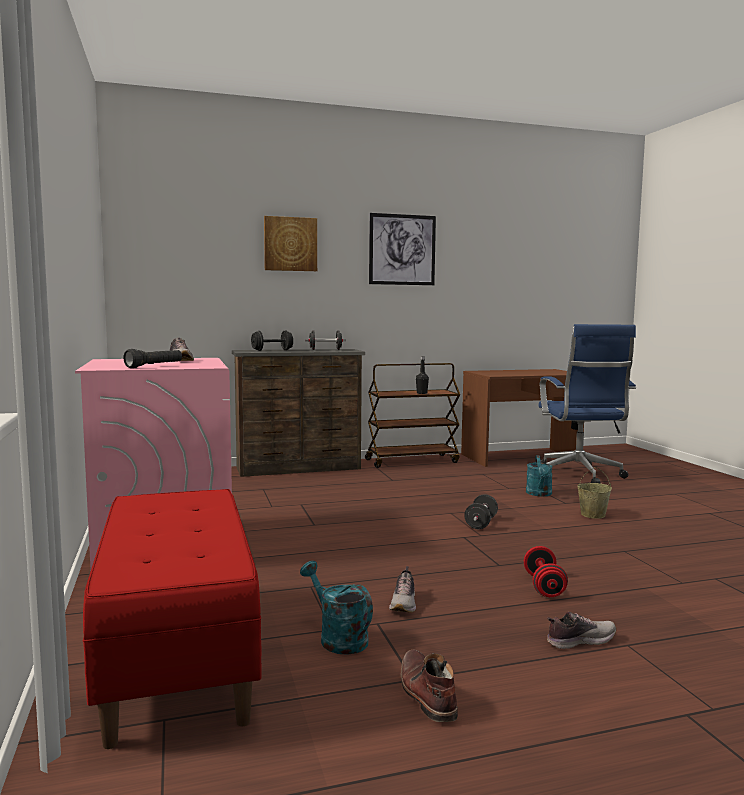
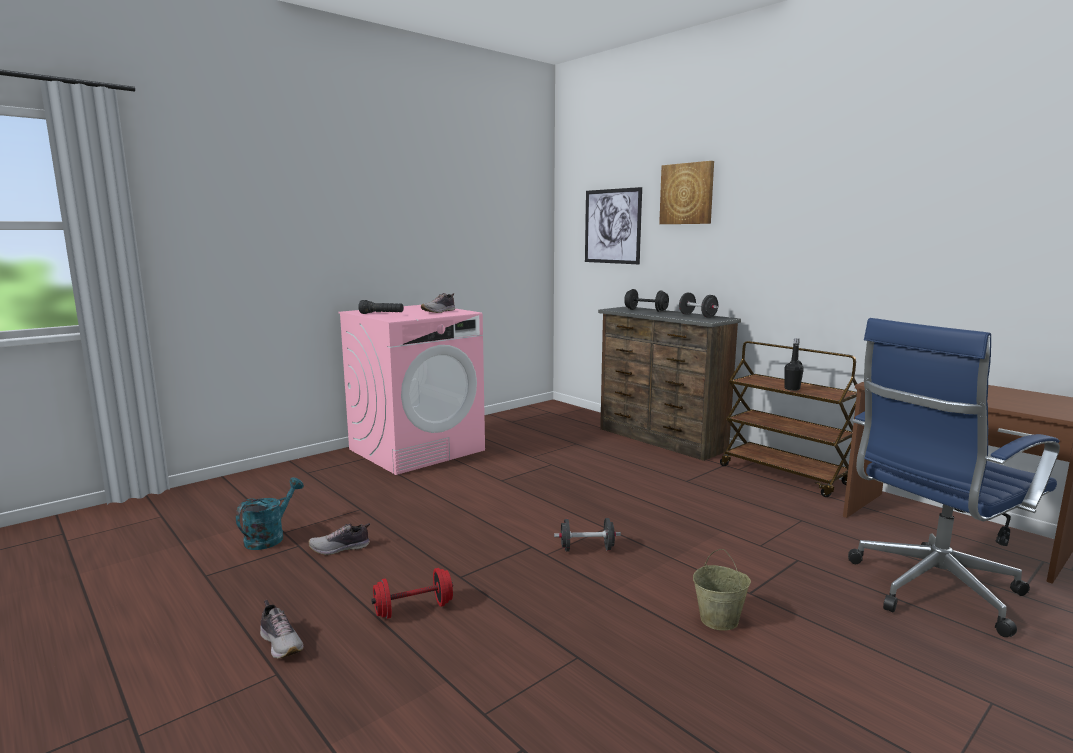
camera: 65 degrees right, 5 degrees up
(176, 655) = (238, 499): red bench -> none
(402, 249) = (817, 189): picture -> picture (612, 226)
(426, 693) = (183, 584): brown boot -> none
(539, 494) = (765, 569): turquoise watering can -> none

